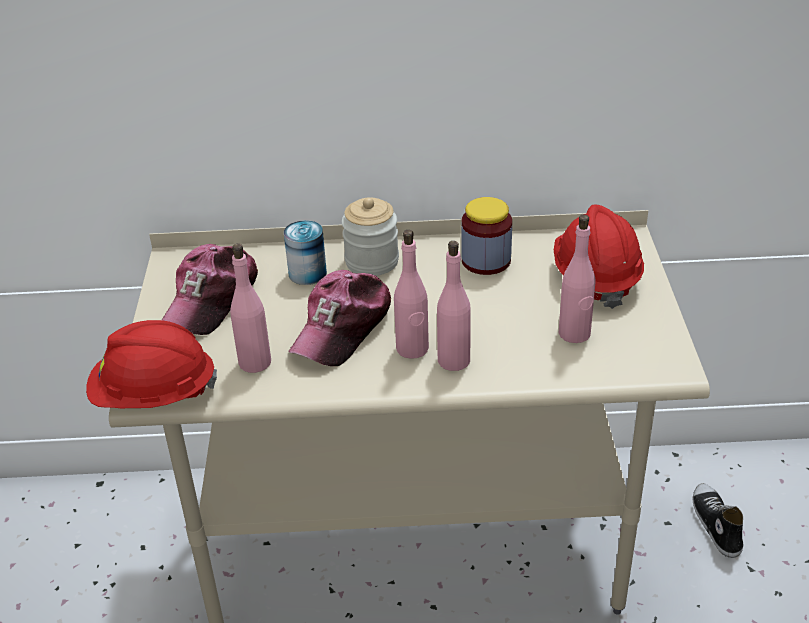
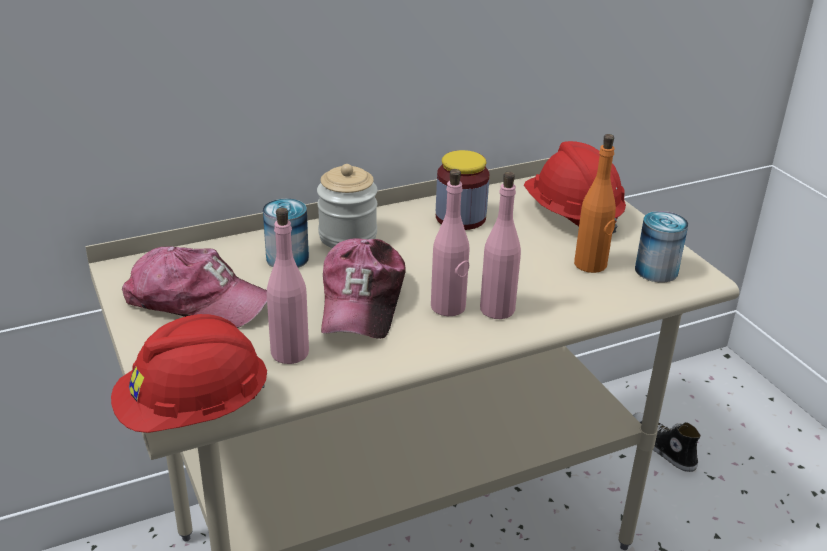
camera: 25 degrees left, 5 degrees down
(212, 299) = (196, 301): cap -> cap turned 75 degrees counterclockwise
(574, 334) = (590, 264): pink bottle -> orange bottle
(635, 353) = (656, 270): none -> can

